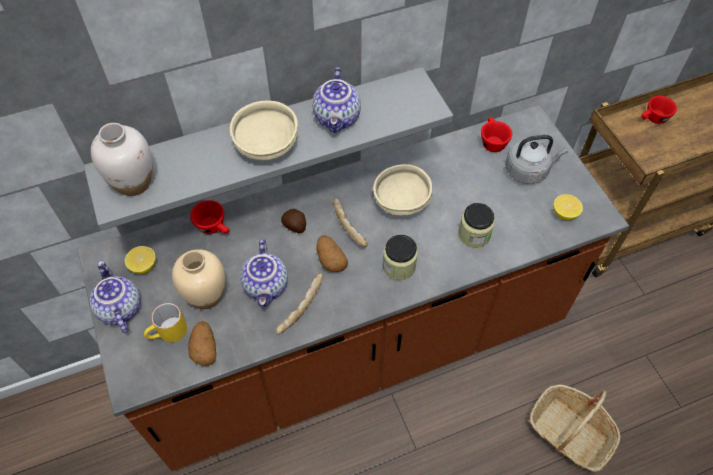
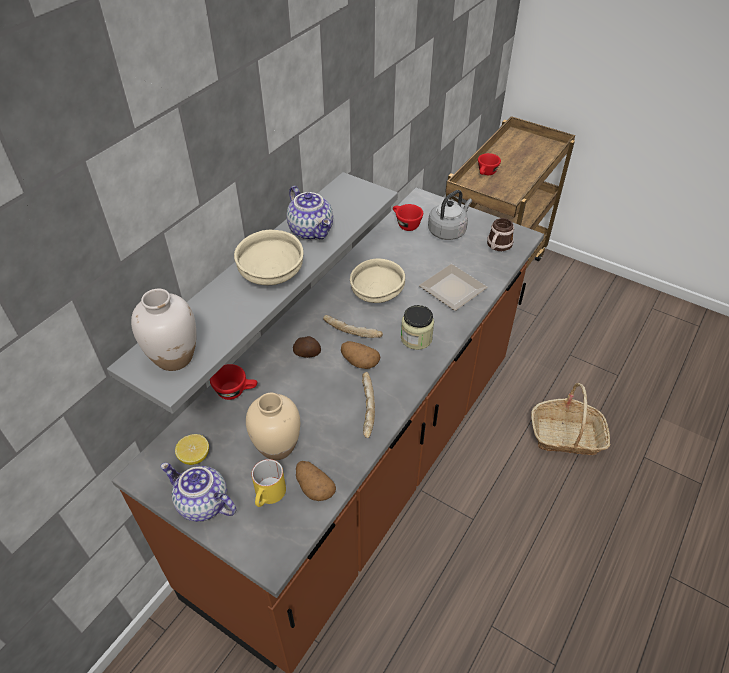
camera: 35 degrees left, 10 degrees down
(267, 286) = (324, 409): teapot -> none
(474, 234) = (450, 289): jar -> plate
(564, 213) = (497, 246): lemon -> mug

